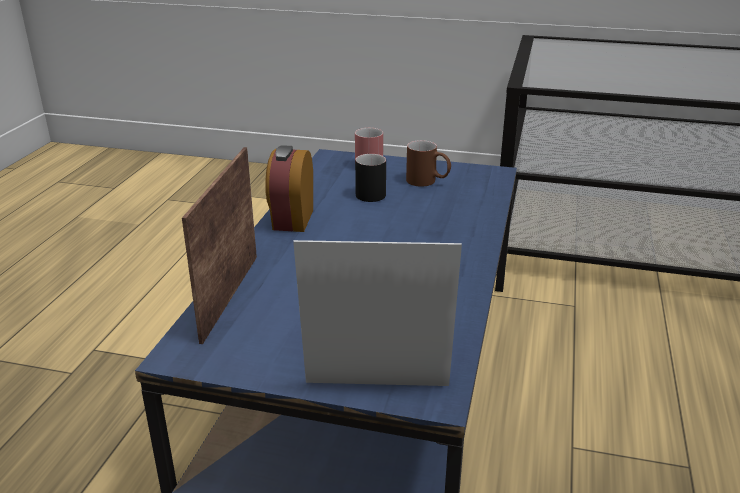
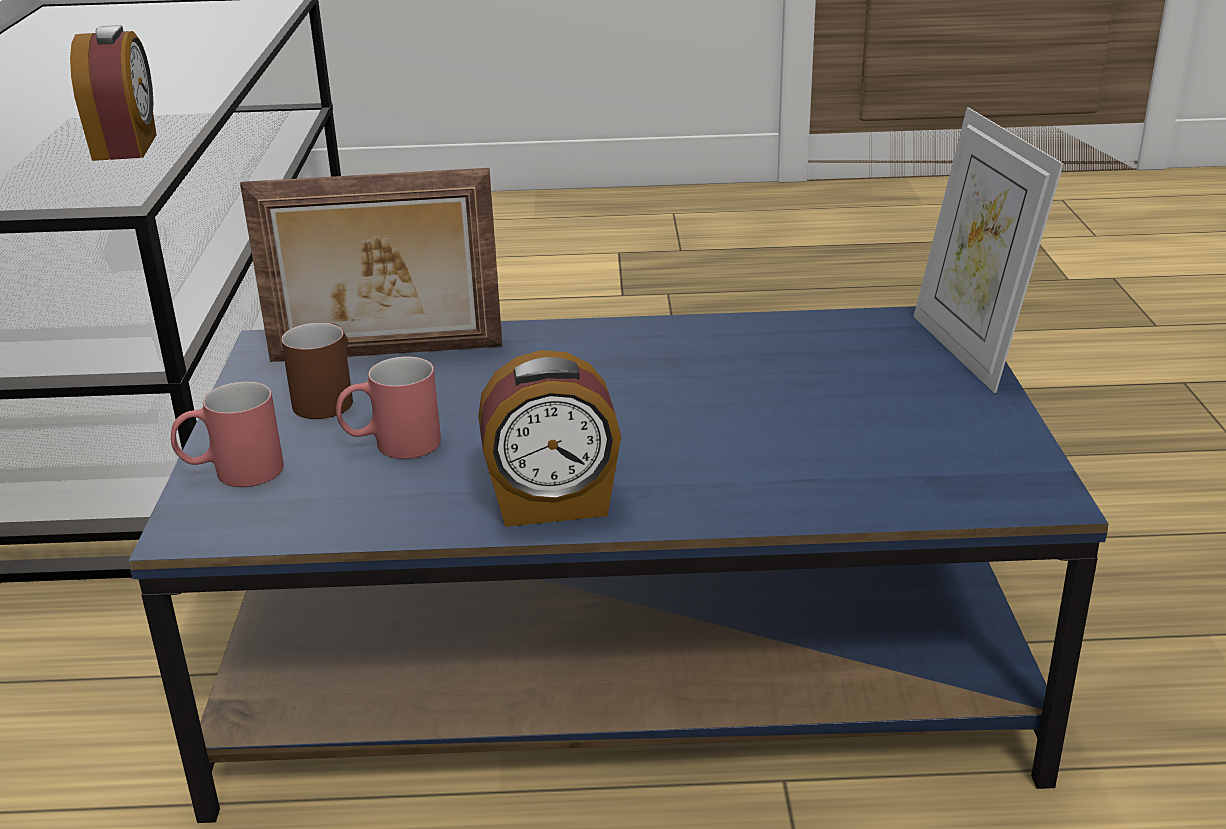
camera: 105 degrees left, 0 degrees up
(227, 296) = (863, 499): picture frame -> picture frame (386, 355)
(371, 192) = (391, 445): black mug -> red mug
(622, 84) = (127, 147): none -> alarm clock

